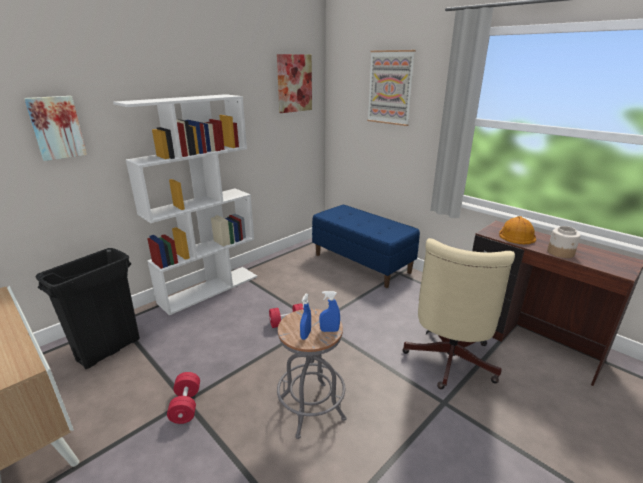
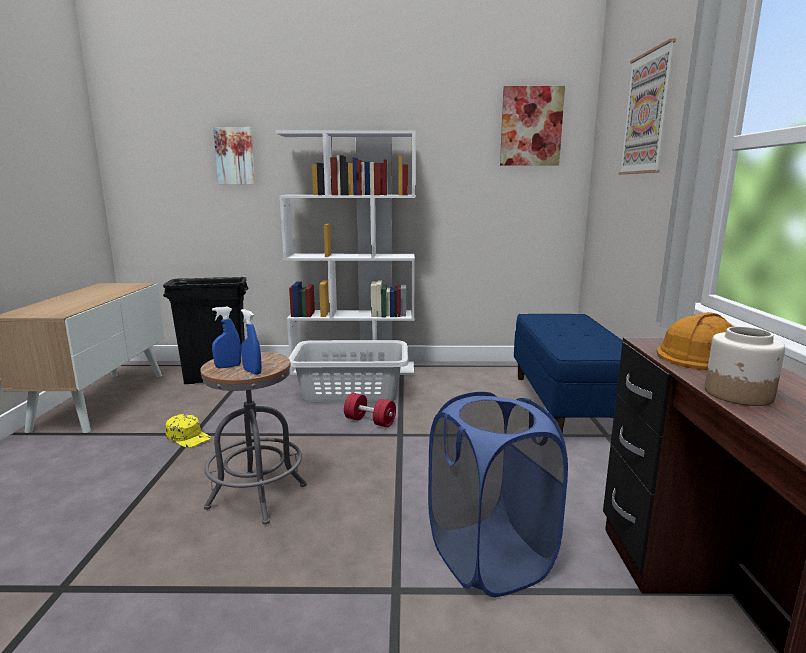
camera: 45 degrees right, 10 degrees down
(186, 405) = (188, 437): red dumbbell -> yellow cap
(238, 308) = (350, 391): none -> grey laundry basket
(448, 362) = (489, 557): beige office chair -> blue laundry basket

